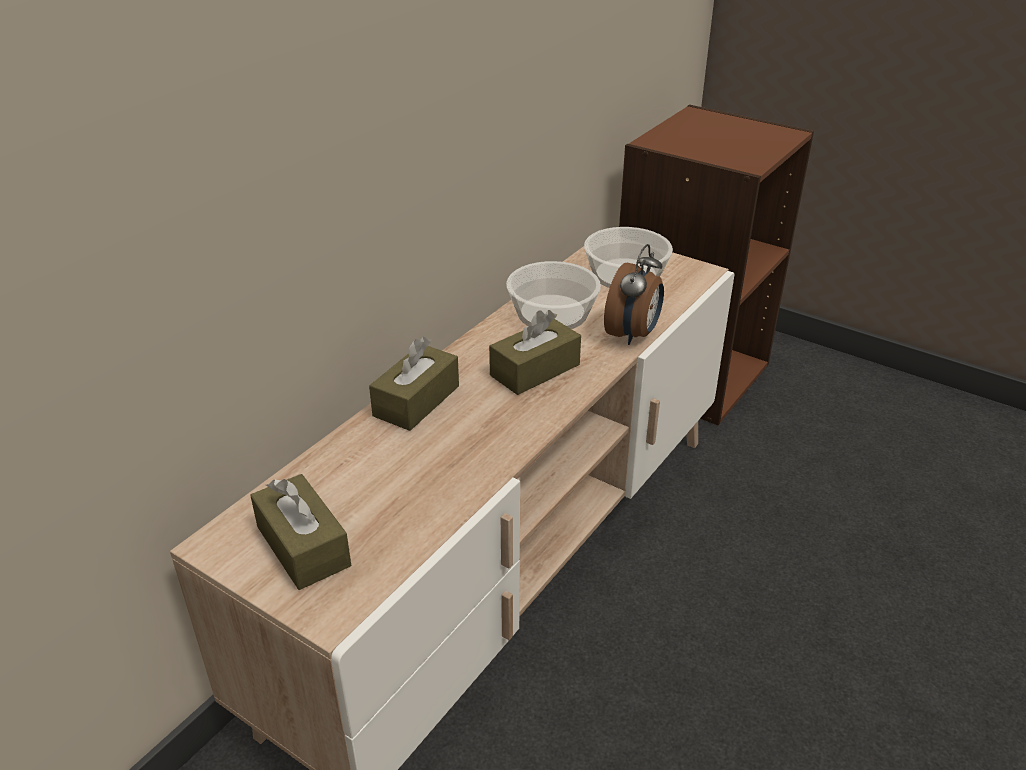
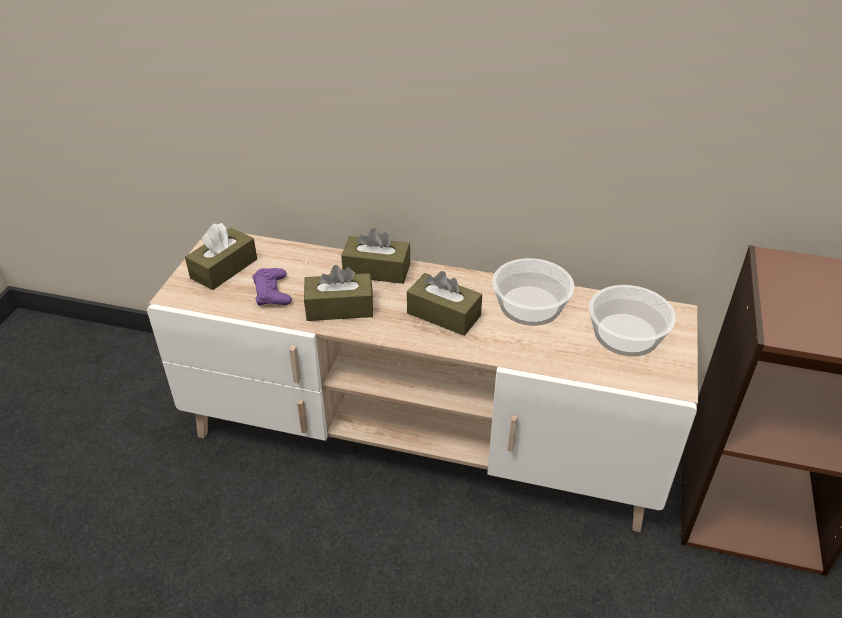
camera: 70 degrees right, 5 degrees up
(398, 502) = (272, 292): none -> purple game controller
(474, 446) = (339, 308): none -> brown tissue box
(633, 334) = (528, 357): alarm clock -> none

